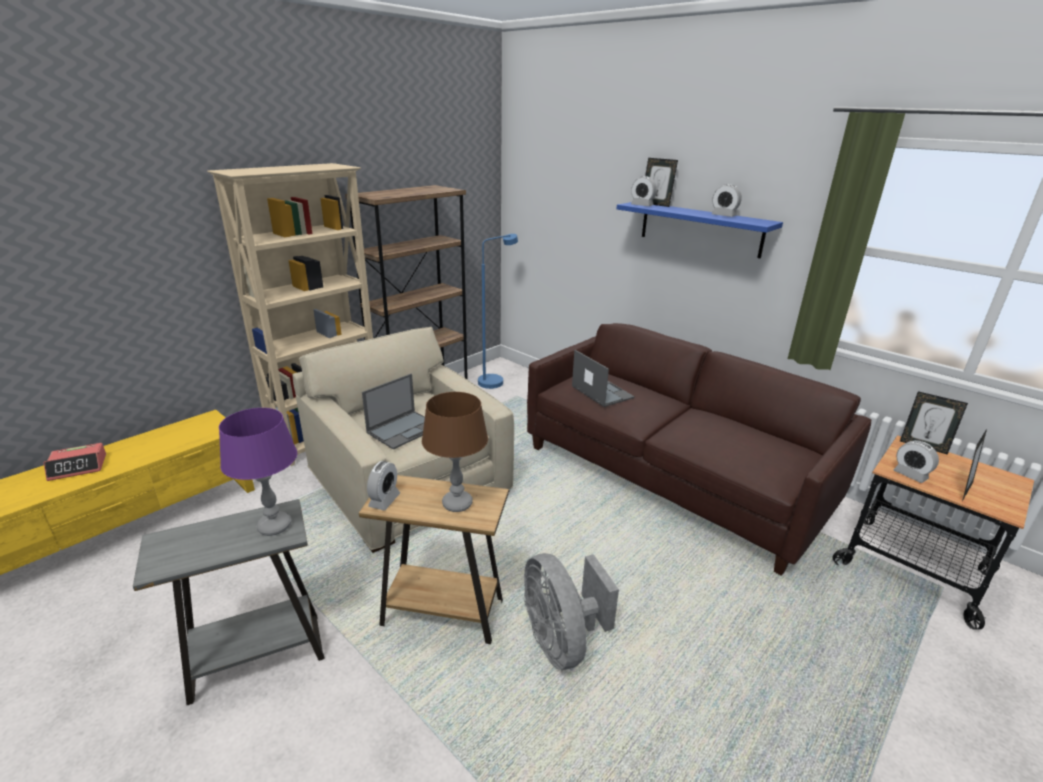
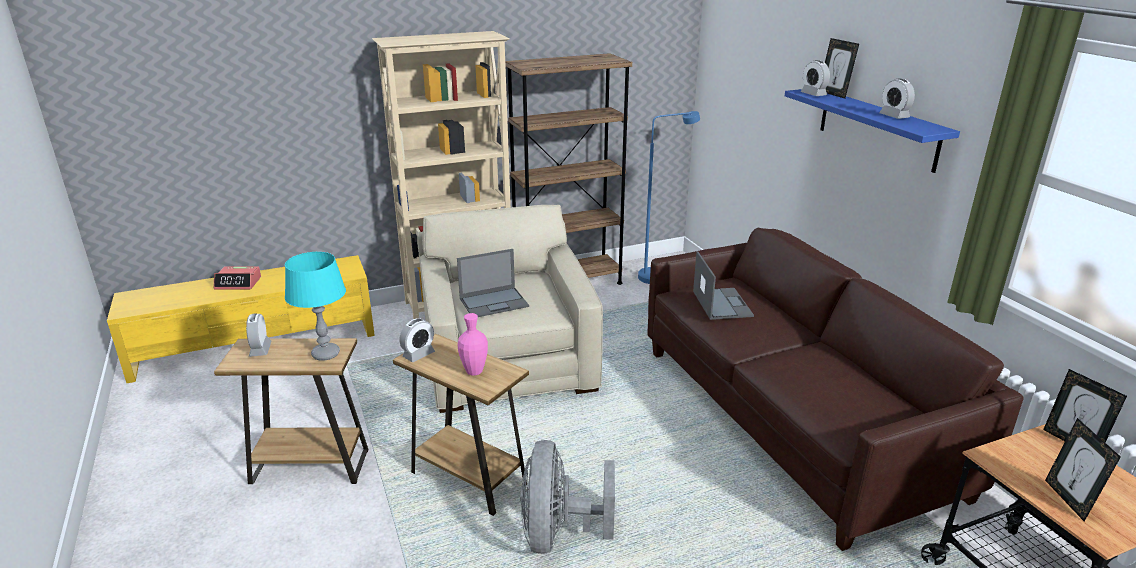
camera: 25 degrees right, 0 degrees up
(257, 656) = (310, 466): grey side table -> brown side table
(274, 526) = (325, 354): purple table lamp -> turquoise table lamp
(457, 504) = (474, 371): brown table lamp -> pink vase
(910, 475) = (1011, 467): alarm clock -> alarm clock (260, 349)
(963, 490) = (1068, 500): picture frame -> picture frame turned 105 degrees clockwise

